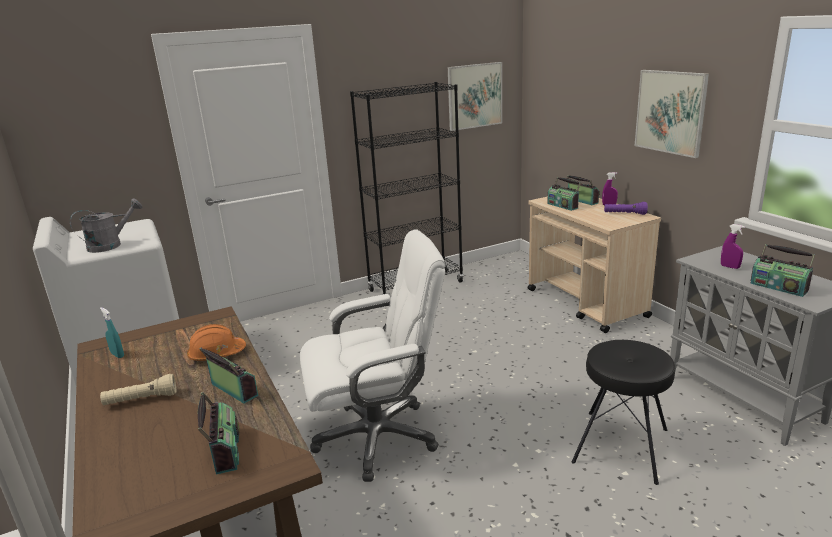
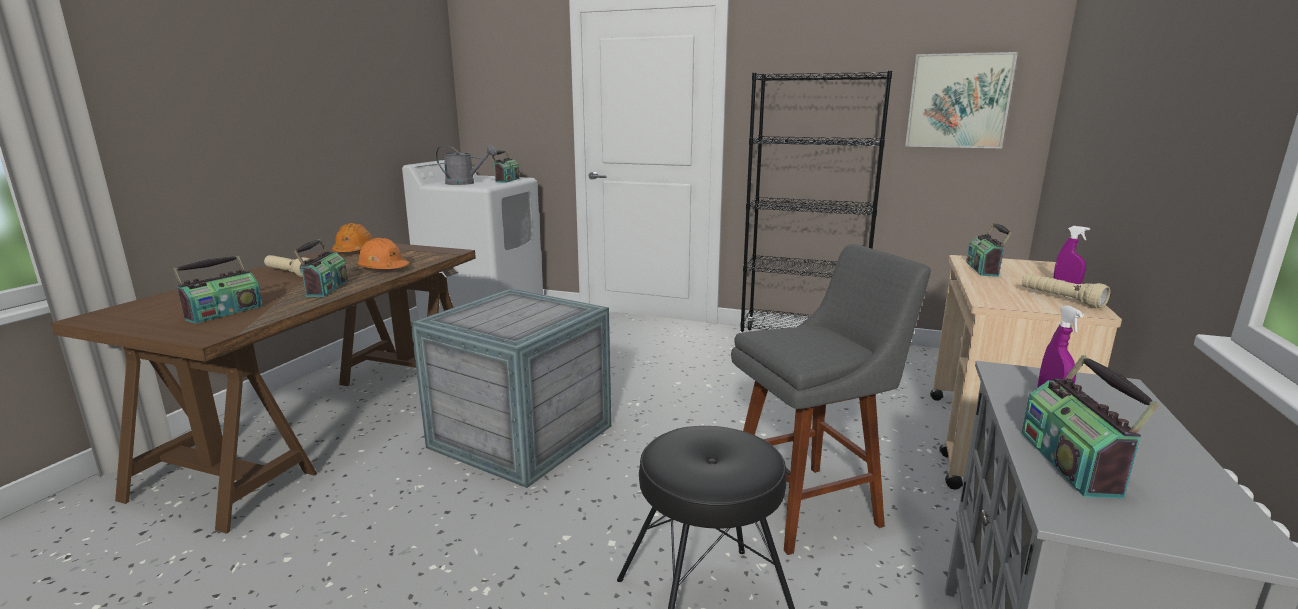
camera: 45 degrees right, 5 degrees down
(117, 355) = (354, 251): turquoise spray bottle -> orange hard hat
(378, 437) = (520, 437): white office chair -> crate
(576, 374) = (810, 505): none -> grey stool
(582, 201) = (1030, 272): radio -> radio (506, 180)
(625, 214) = (1060, 299): purple flashlight -> beige flashlight
(670, 112) = (1180, 106): picture -> none

